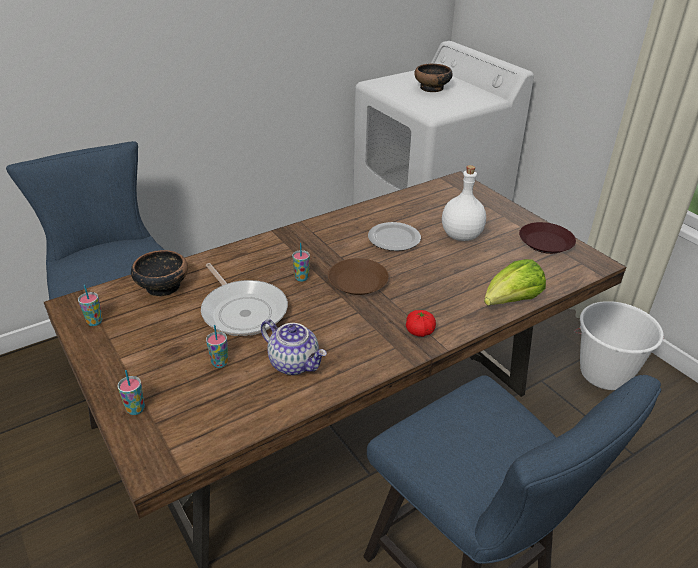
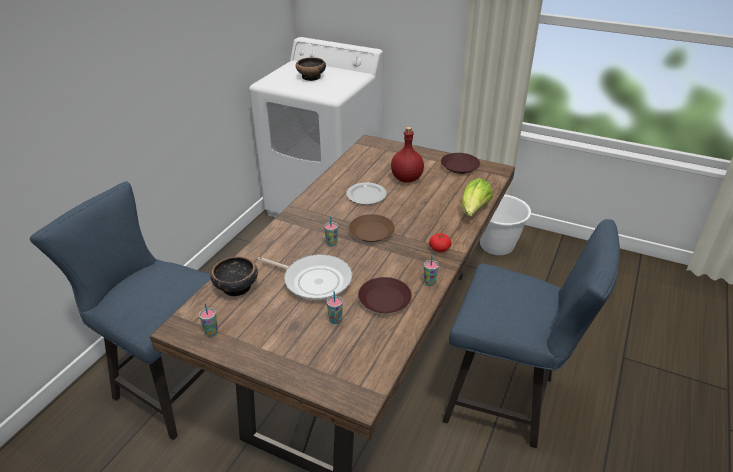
camera: 30 degrees left, 0 degrees up
(135, 409) = (310, 373): cup -> cup (429, 283)
(294, 363) = (384, 299): teapot -> brown plate
(461, 235) = (406, 178): white bottle -> red bottle

